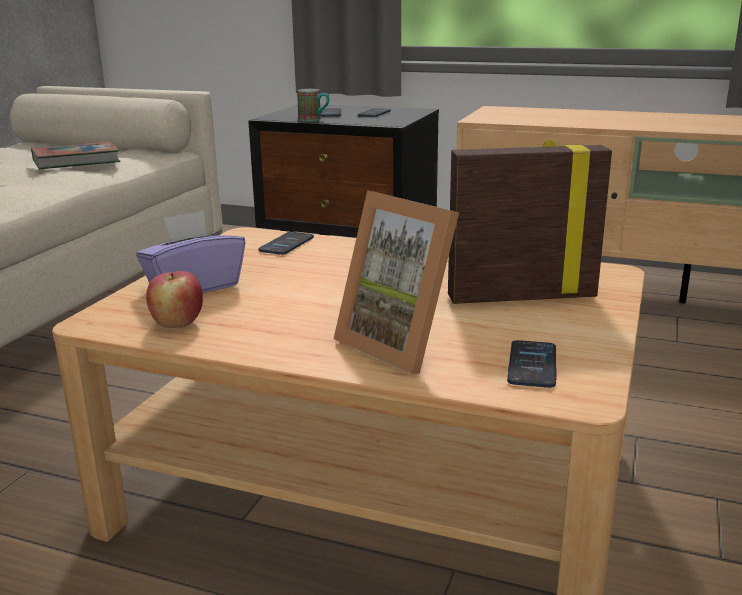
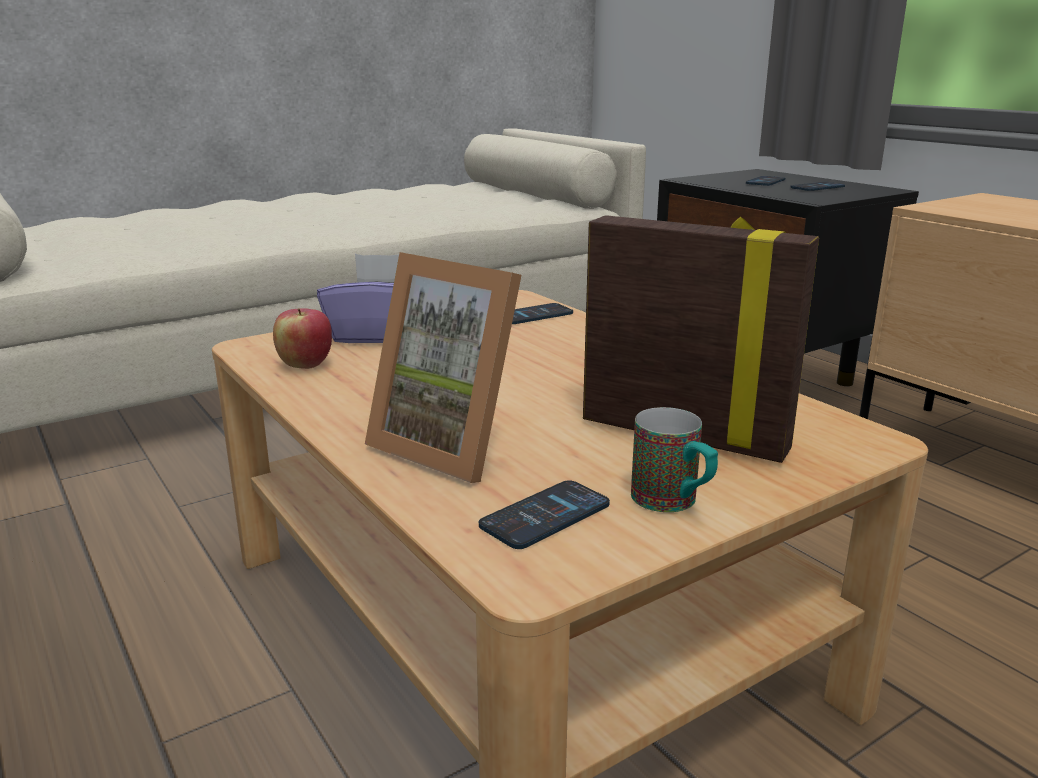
camera: 35 degrees right, 0 degrees up
(76, 161) = (474, 203): book -> none
(314, 120) = (729, 186): mug -> mug (673, 503)
(403, 344) = (454, 446): picture frame -> picture frame turned 45 degrees counterclockwise

